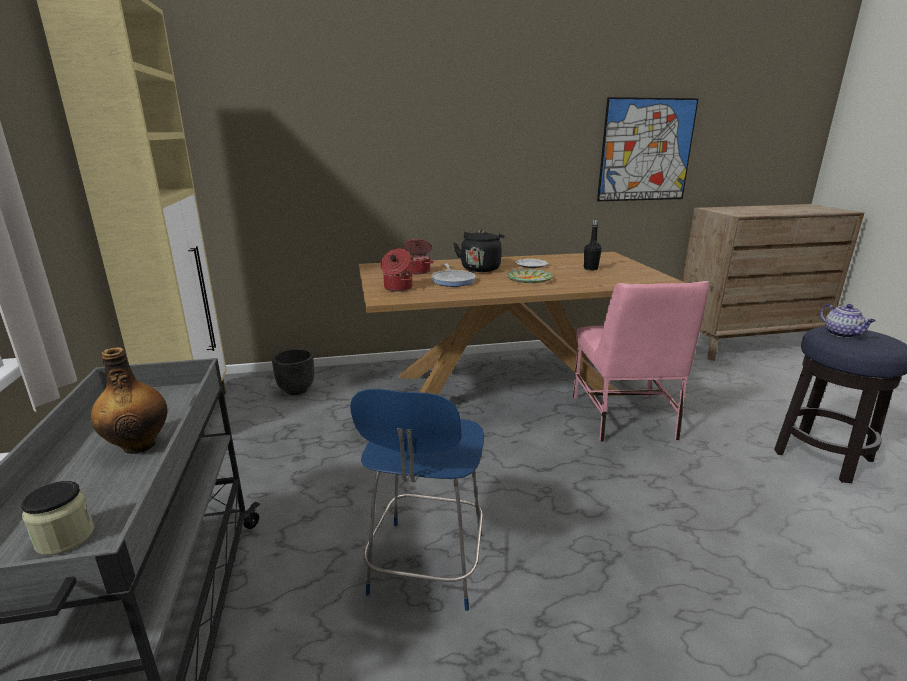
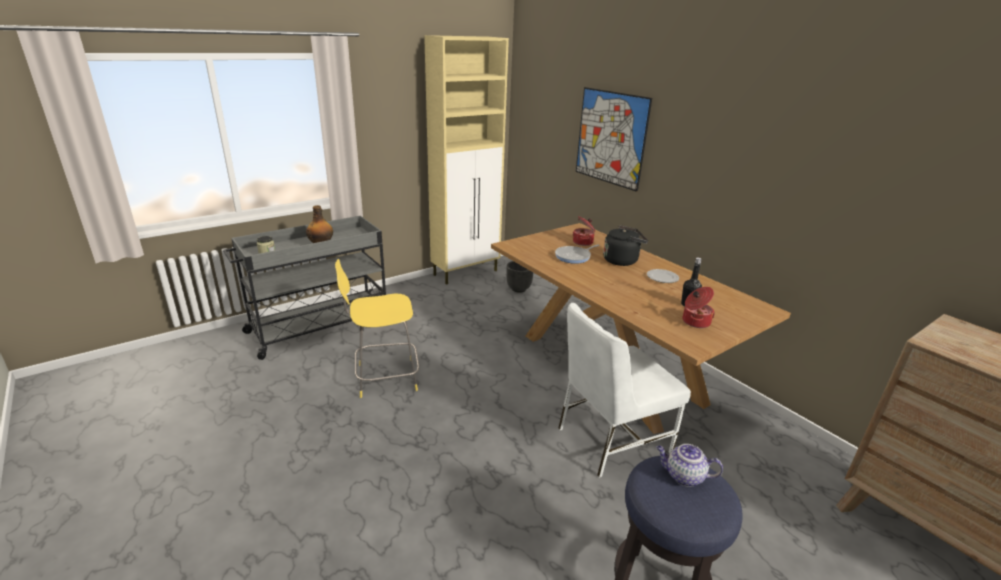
camera: 65 degrees right, 5 degrees up
(397, 288) = (535, 244): cooking pot -> cooking pot (695, 321)
(426, 567) = (384, 378): blue stool -> yellow stool
(529, 279) = (613, 282): plate -> none
(624, 418) = (611, 439): pink chair -> white chair
(646, 150) = (879, 210): picture -> picture (611, 138)
(842, 334) = (683, 476): teapot -> teapot turned 60 degrees clockwise

